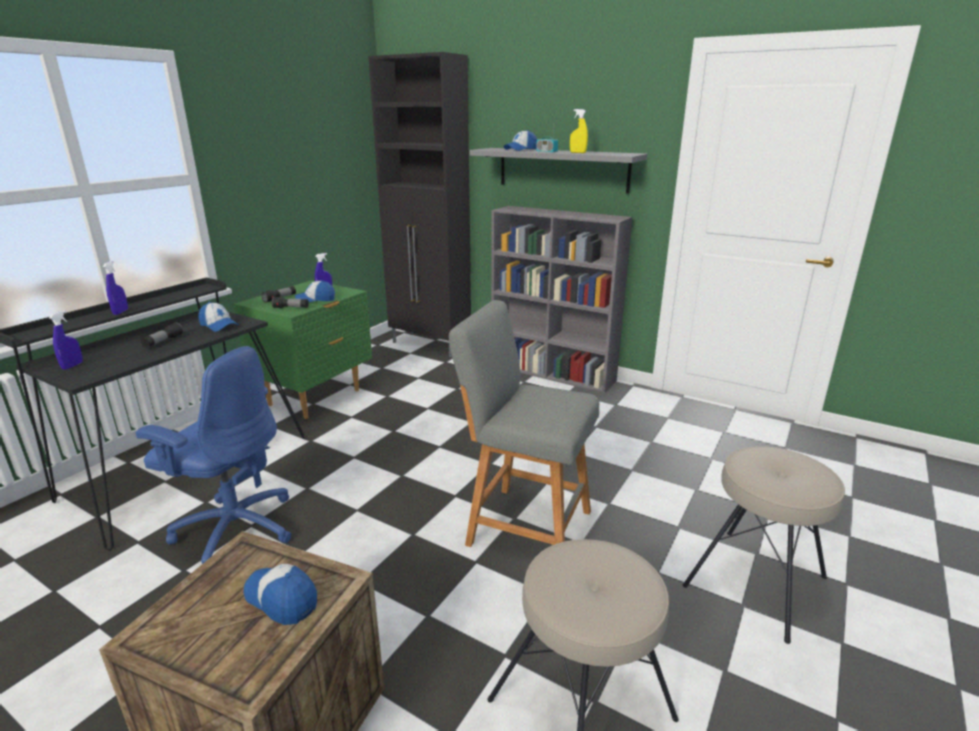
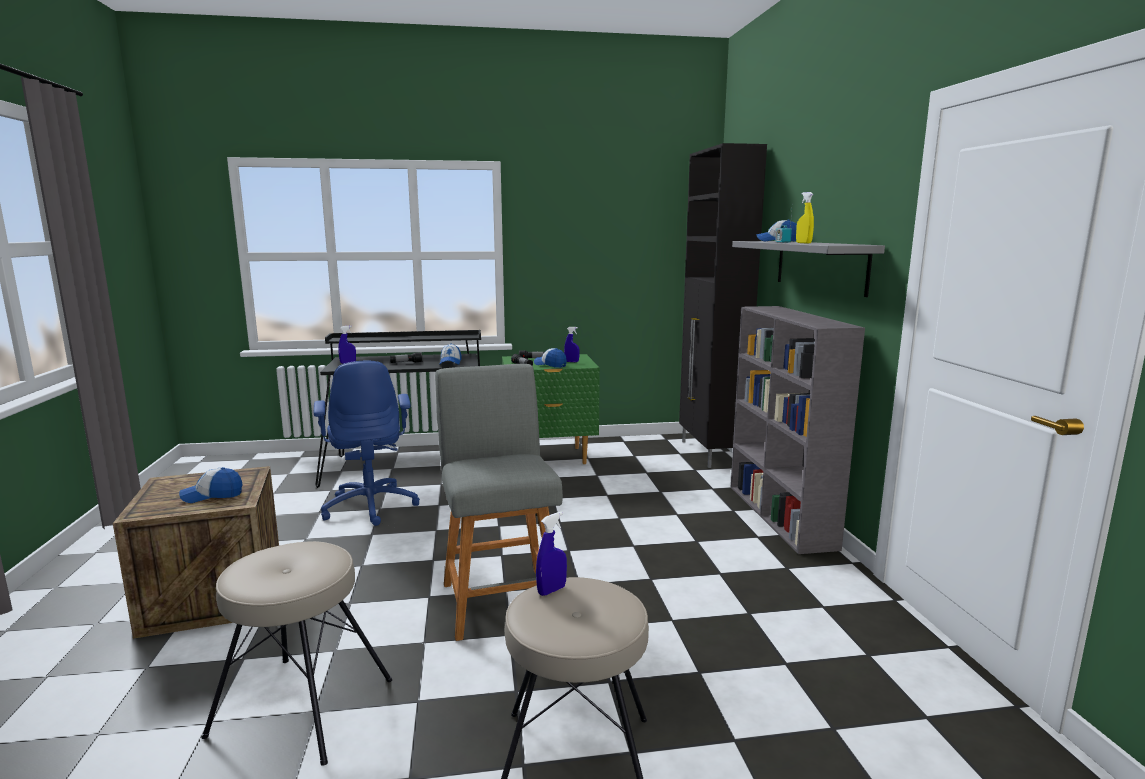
camera: 50 degrees right, 10 degrees down
(120, 312) = (399, 338): blue spray bottle -> blue spray bottle (551, 590)
(282, 599) = (212, 495): cap -> cap turned 105 degrees counterclockwise

